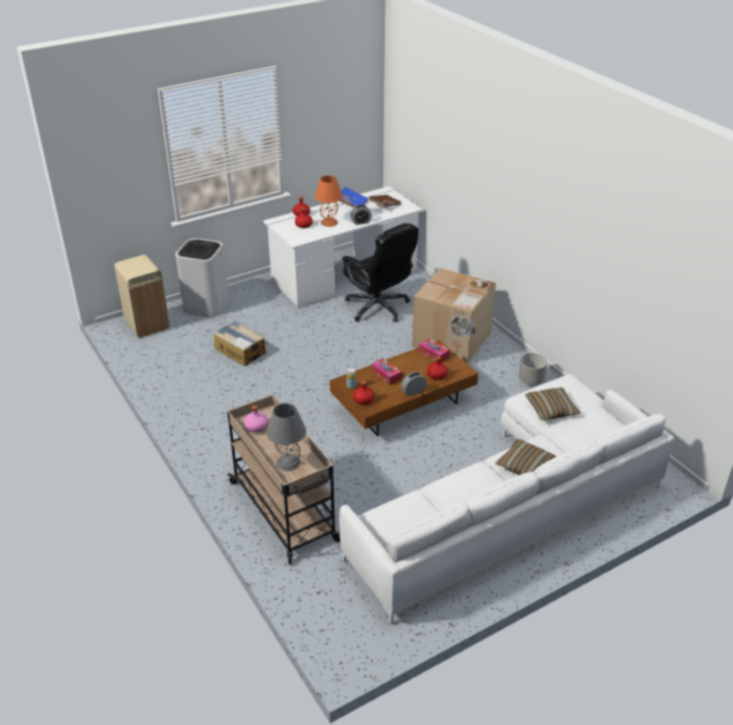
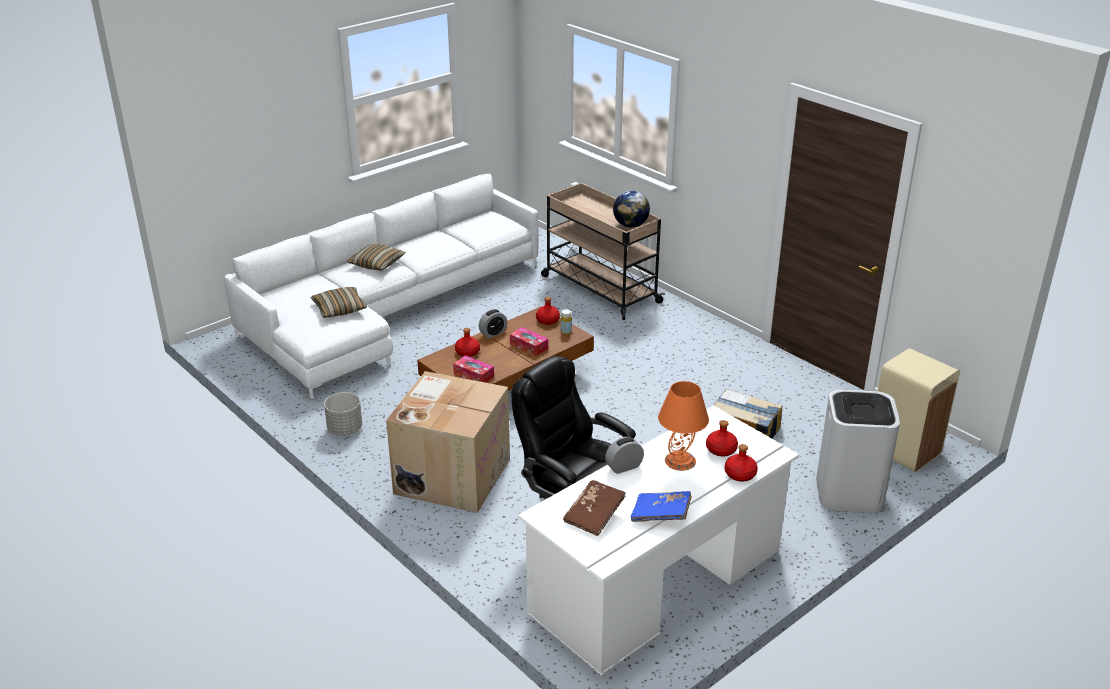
camera: 170 degrees right, 5 degrees down
(256, 426) = (630, 225): pink bottle -> globe
(288, 462) = (587, 207): grey table lamp -> none

